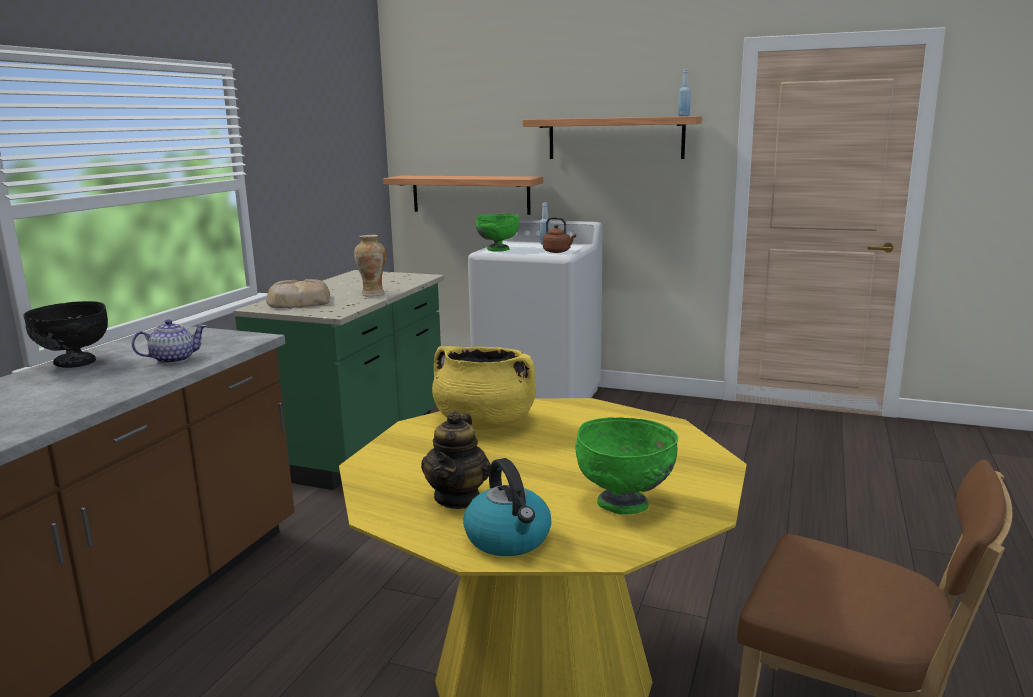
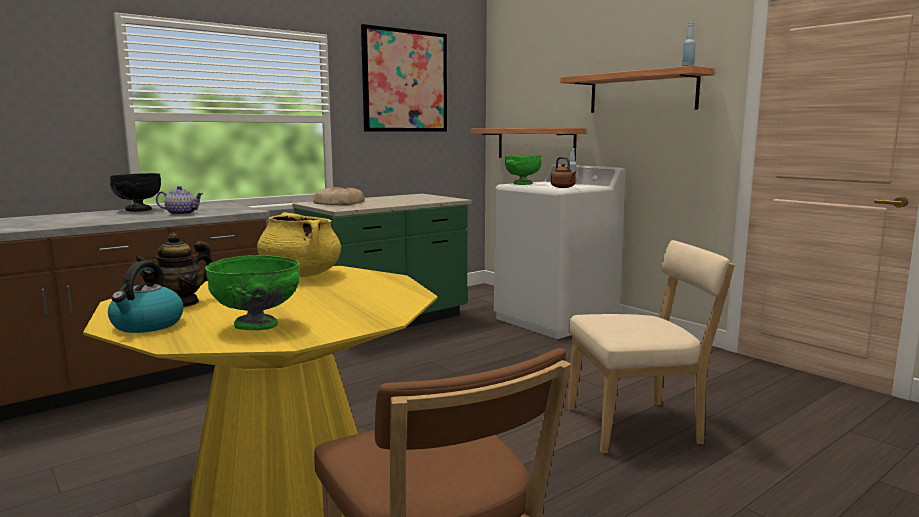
camera: 30 degrees right, 5 degrees down
(313, 122) = (405, 81): none -> picture
(372, 294) = (392, 203): vase -> none
(756, 498) = (639, 426): none -> beige chair

